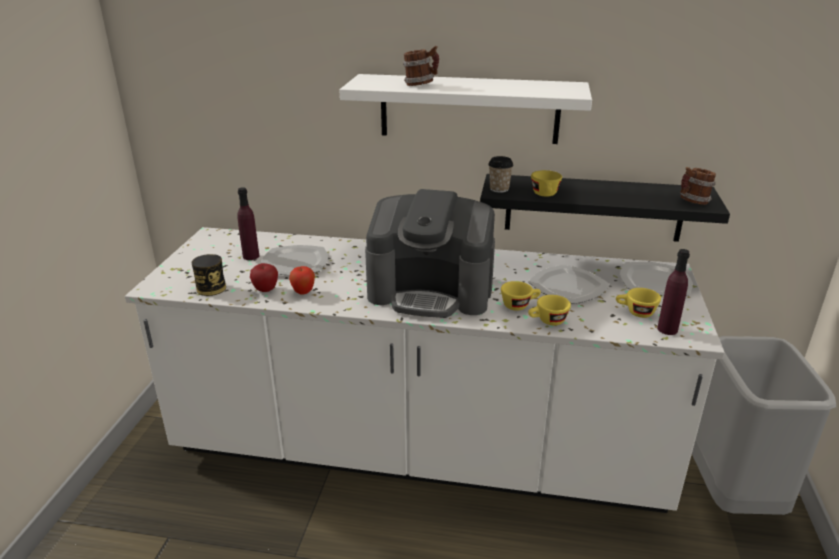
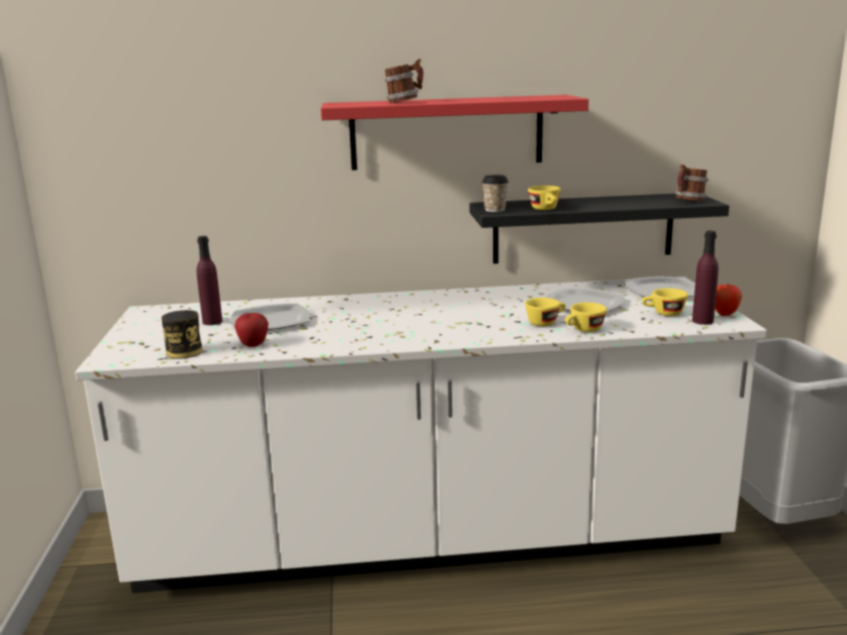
camera: 15 degrees left, 10 degrees down
(303, 292) = (300, 342): apple -> apple (725, 314)
(431, 291) = (445, 324): coffee machine -> none
(469, 109) = (446, 132): white shelf -> red shelf

